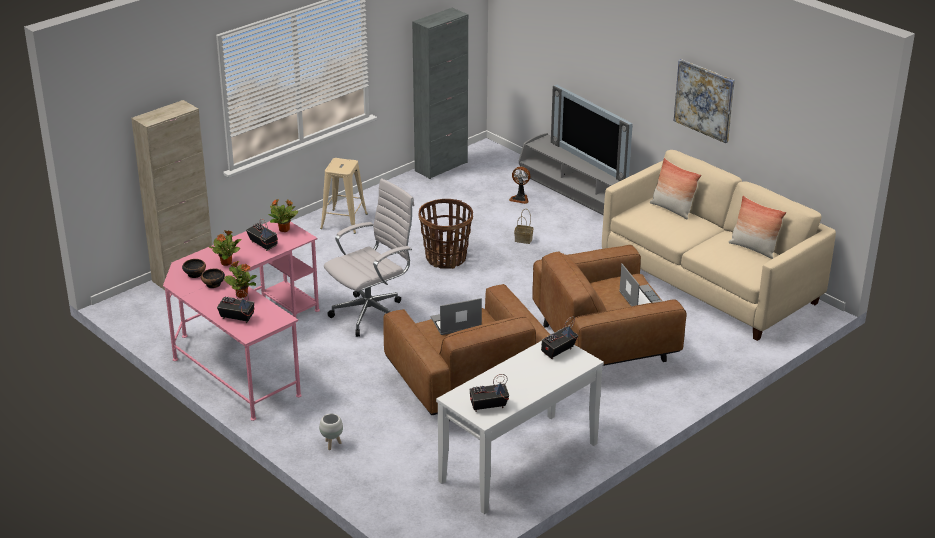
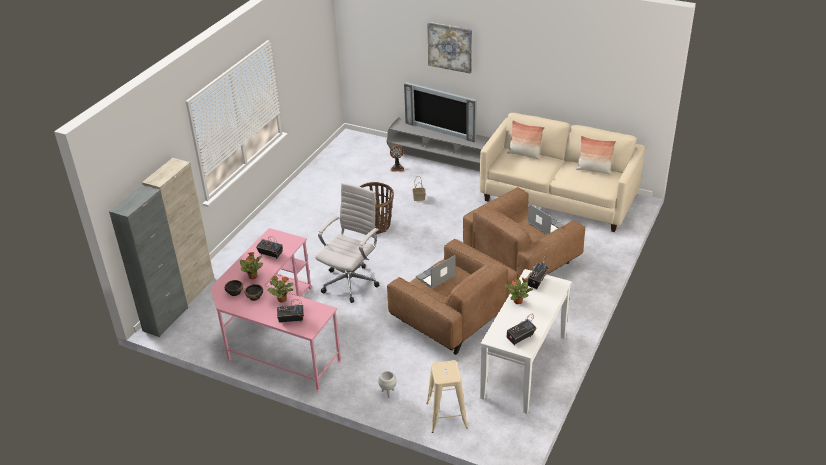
camera: 20 degrees left, 5 degrees up
(284, 230) = (278, 238): potted plant -> potted plant (518, 301)
(344, 221) = (285, 215): beige stool -> beige stool (446, 415)
(441, 167) = (328, 157): grey cabinet -> grey cabinet (165, 319)
(704, 100) = (531, 74): picture -> picture (450, 47)

